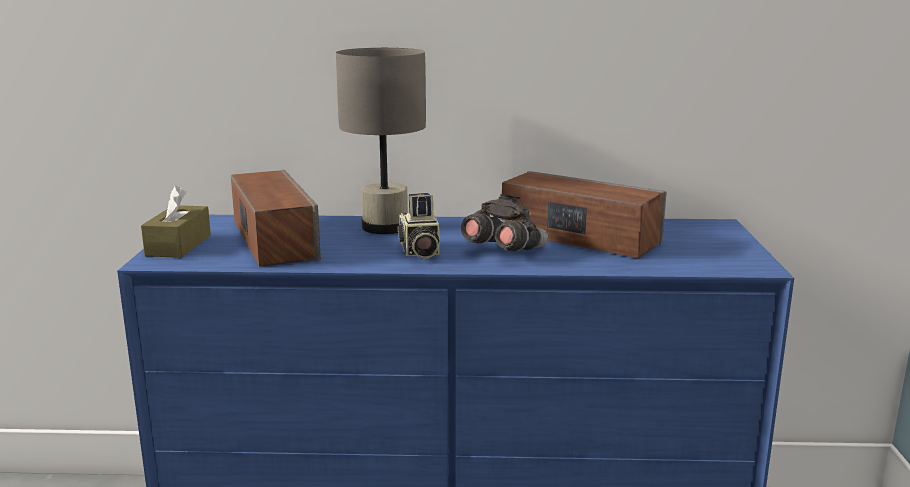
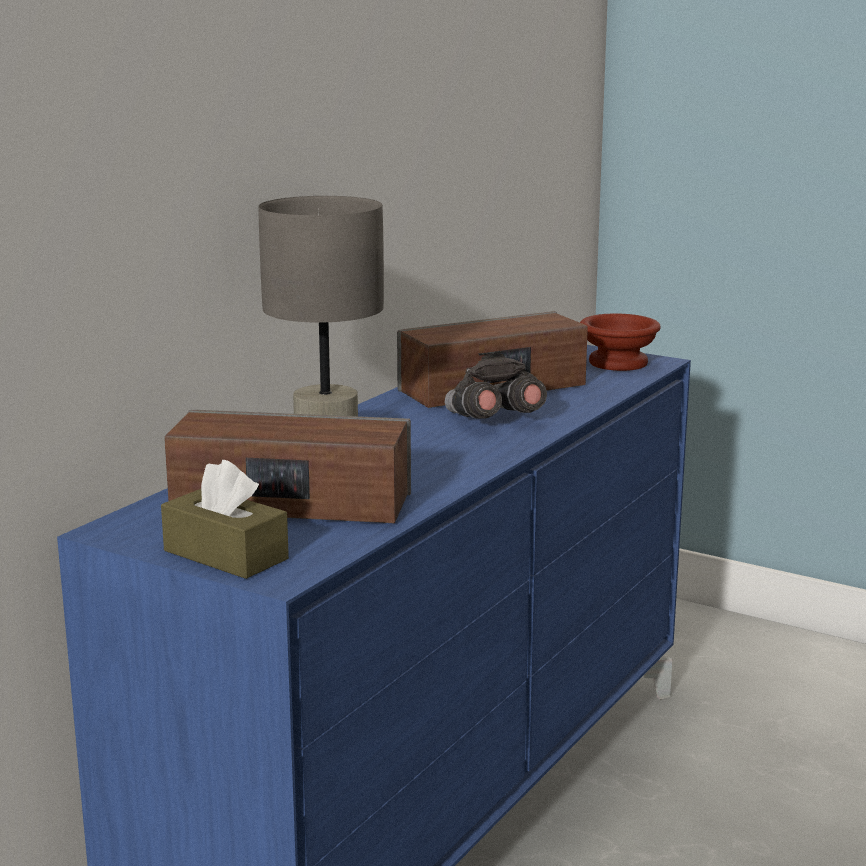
camera: 60 degrees left, 0 degrees up
(419, 251) = (445, 450): camera -> none
(723, 258) = (619, 363): none -> brown bowl

